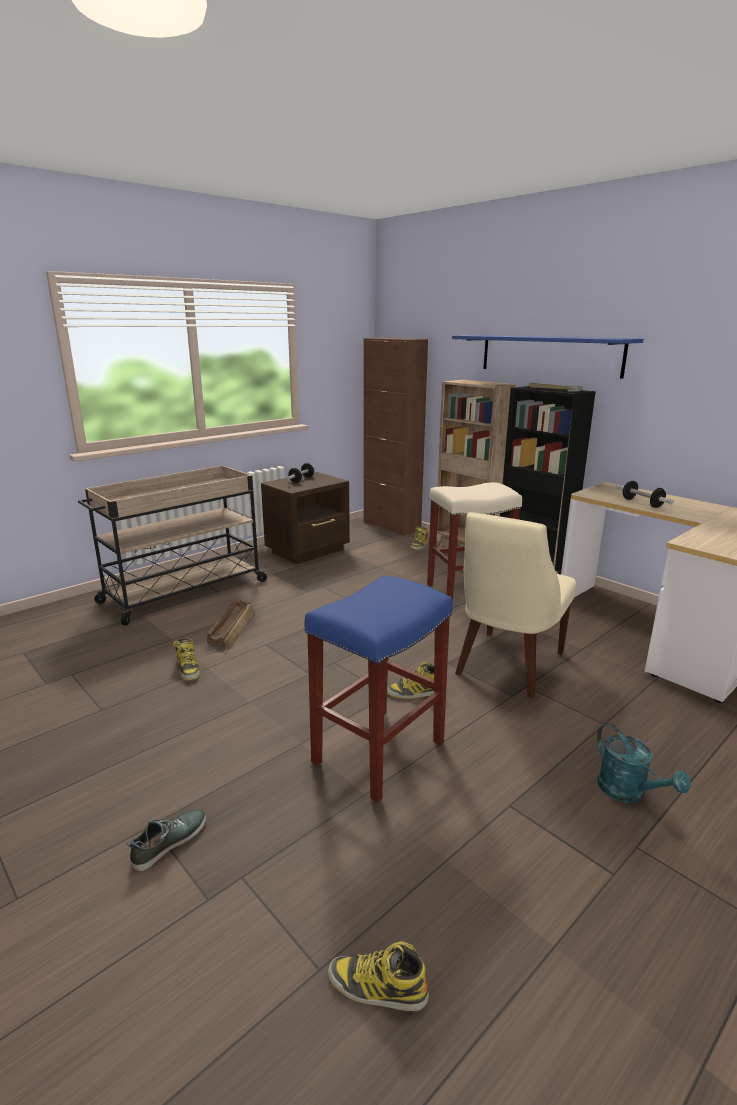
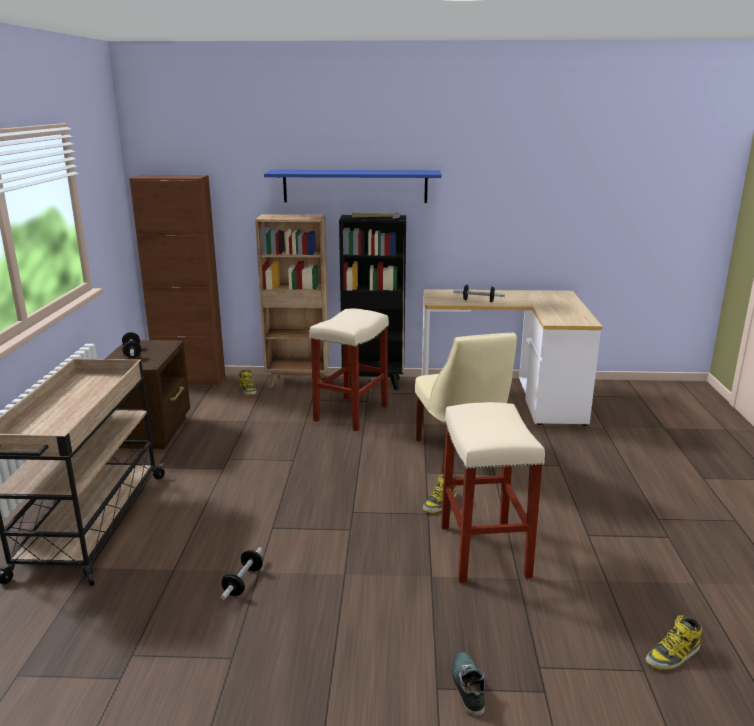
camera: 45 degrees left, 0 degrees up
(188, 668) = (243, 582): boot -> dumbbell
(233, 629) = (217, 531): crate -> none
(379, 750) = (483, 550): blue stool -> beige stool
(629, 792) = (620, 495): turquoise watering can -> none

